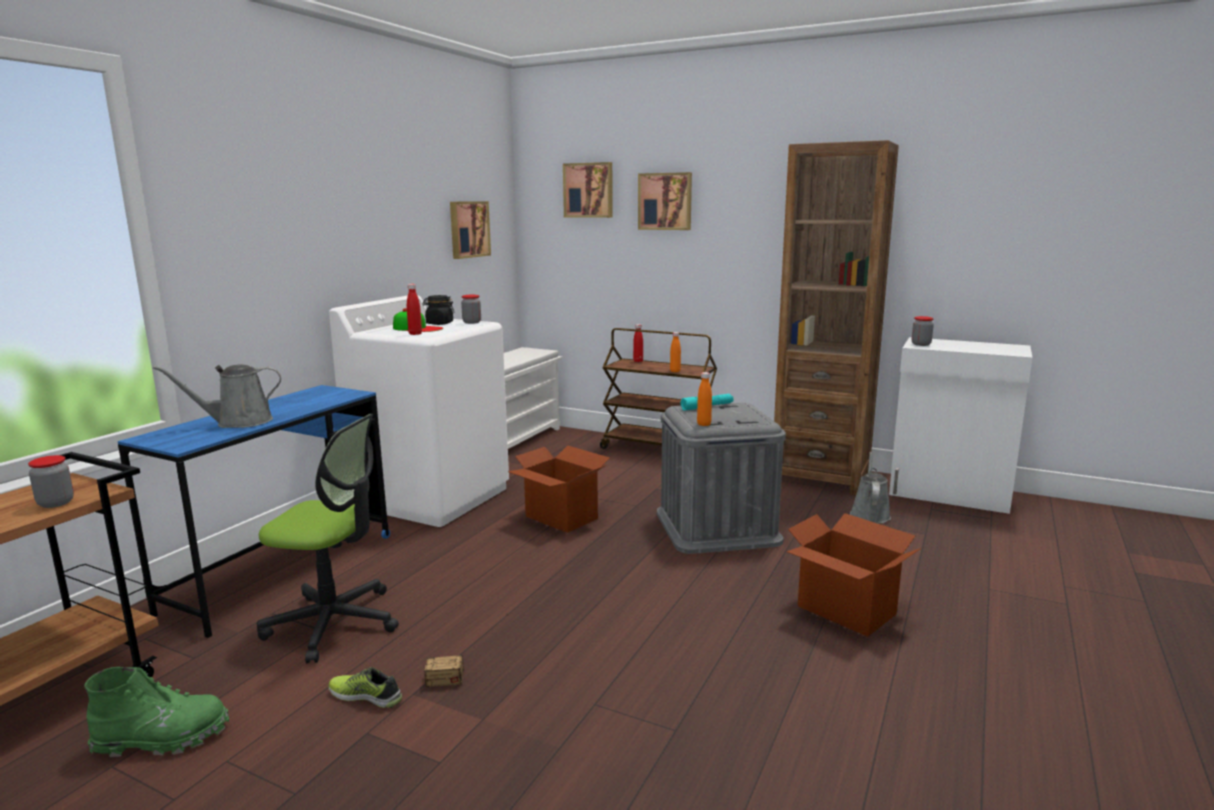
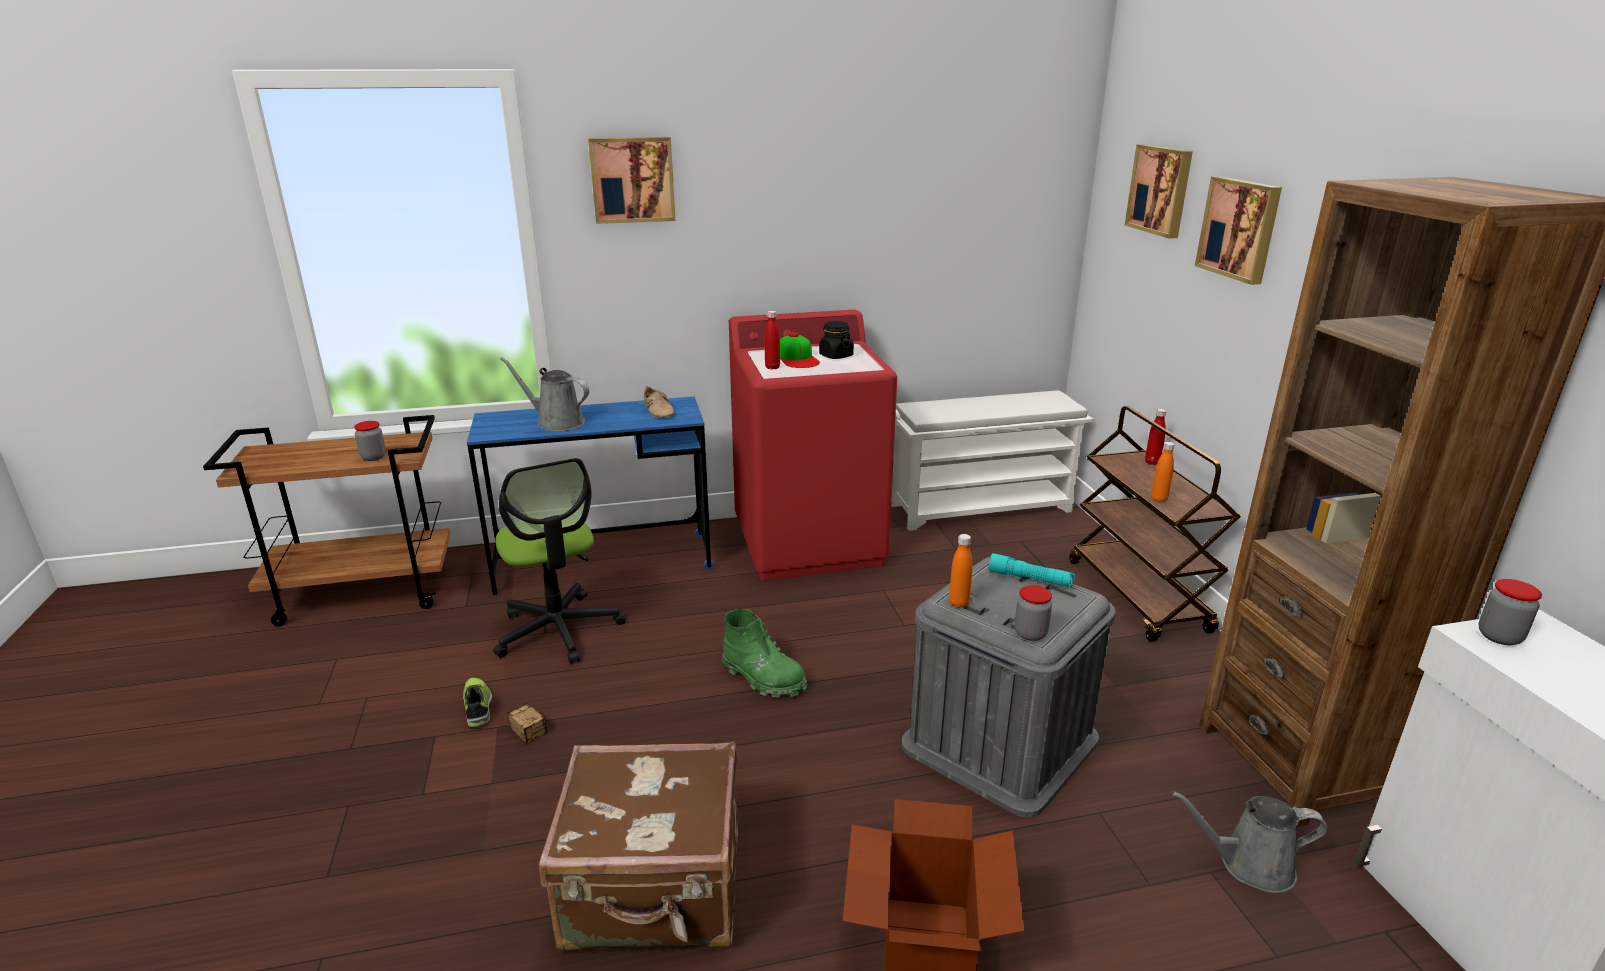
camera: 50 degrees right, 10 degrees up
(162, 739) = (373, 657): green boot -> green boot (763, 678)
(317, 396) = (659, 410): none -> beige shoe
(432, 496) = (810, 542): white washing machine -> red washing machine
(468, 229) = (981, 229): picture -> picture (632, 180)
(472, 322) = (866, 363): jar -> jar (1030, 633)
(560, 518) = (868, 630): cardboard box -> none
(700, 681) = (655, 891): none -> brown suitcase
(869, 514) = (1249, 865): grey watering can -> grey watering can turned 150 degrees counterclockwise

